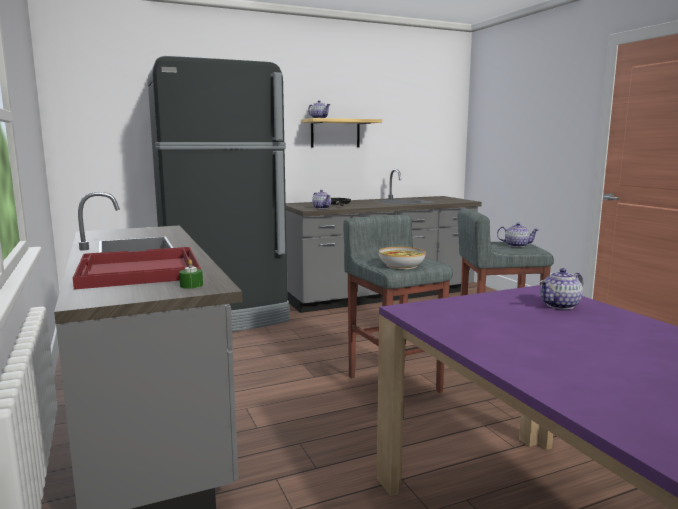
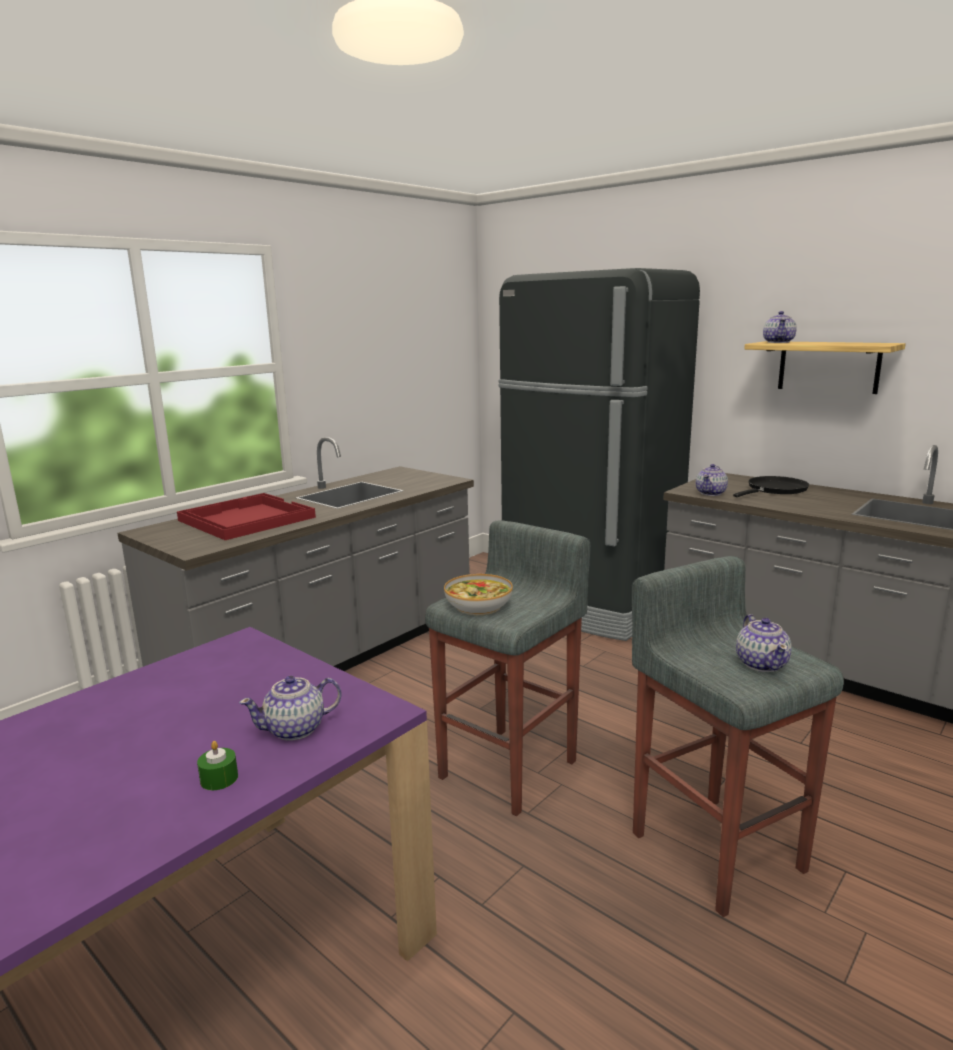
camera: 65 degrees right, 5 degrees up
(191, 285) = (198, 543): green candle -> green candle (219, 778)
(560, 305) = (296, 729): teapot -> teapot turned 60 degrees counterclockwise

